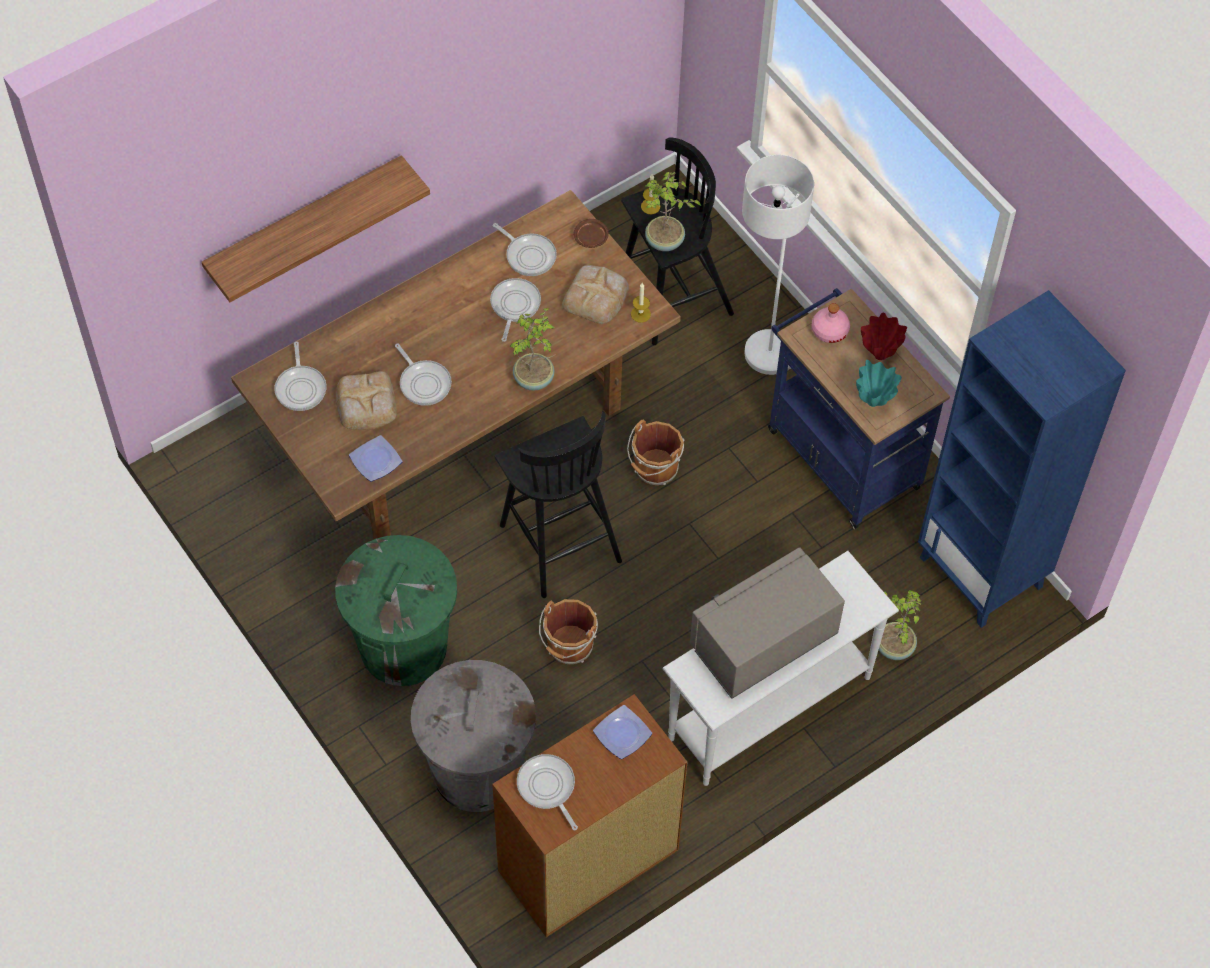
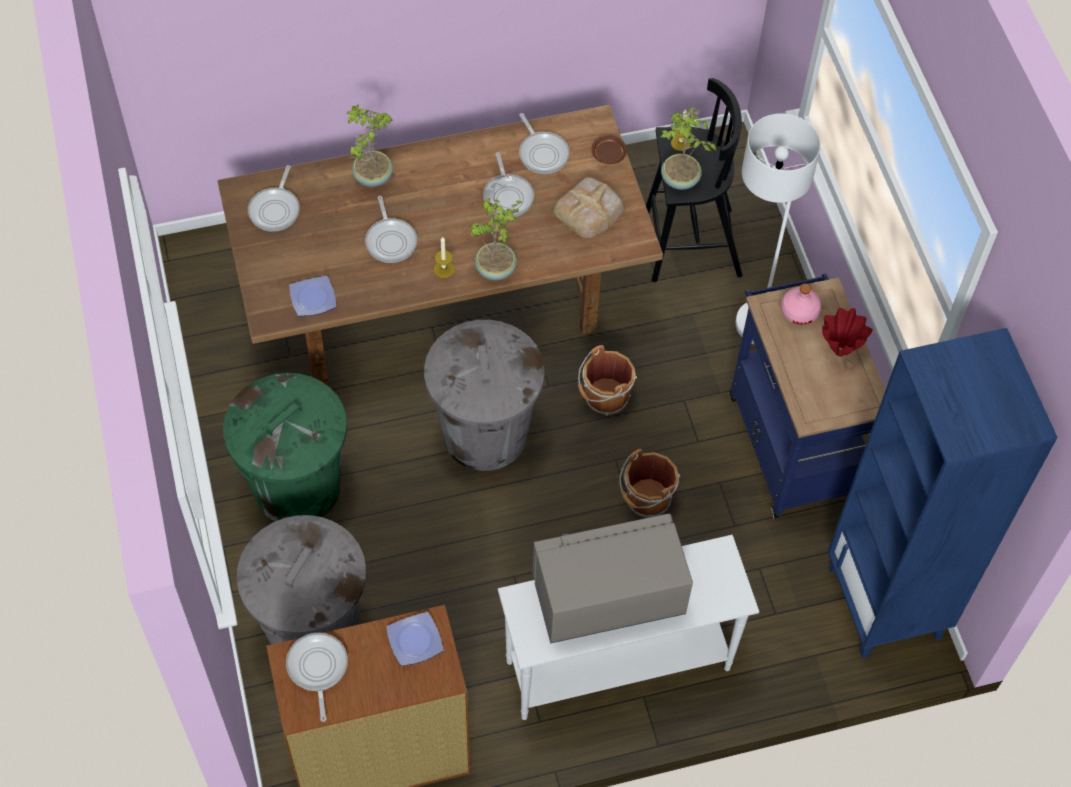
camera: 20 degrees right, 0 degrees up
(305, 222) = (328, 53): shelf -> none
(365, 404) = (328, 243): bread -> none
(514, 306) = (508, 195): frying pan -> frying pan turned 135 degrees clockwise
(558, 539) = (484, 434): black stool -> grey trash can
(569, 647) = (450, 539): brown bucket -> brown bucket (646, 500)
(640, 314) = (625, 240): candle -> candle (444, 269)
(873, 403) = (813, 396): turquoise vase -> none
(893, 647) = (765, 647): potted plant -> potted plant (372, 176)

